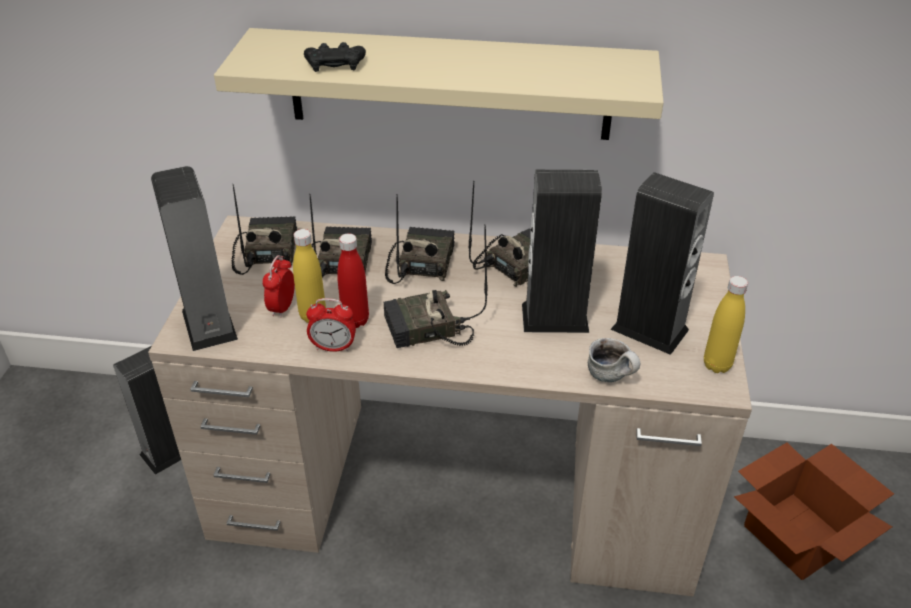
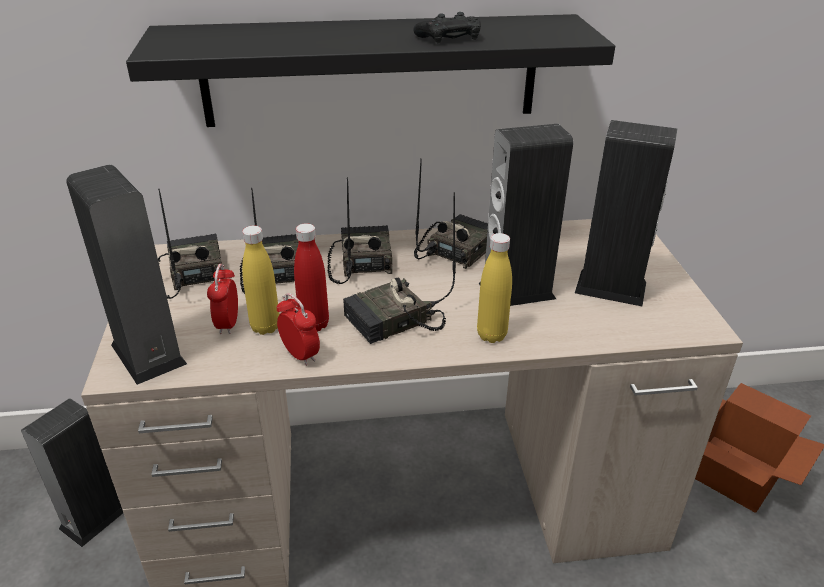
camera: 15 degrees left, 5 degrees down
(333, 347) = (300, 354): alarm clock -> alarm clock turned 120 degrees counterclockwise
(335, 64) = (262, 44): black game controller -> black game controller (449, 38)
(449, 84) = (371, 71): beige shelf -> black shelf
(612, 376) = (599, 335): mug -> none
(717, 365) = (689, 308): yellow bottle -> yellow bottle (491, 335)

